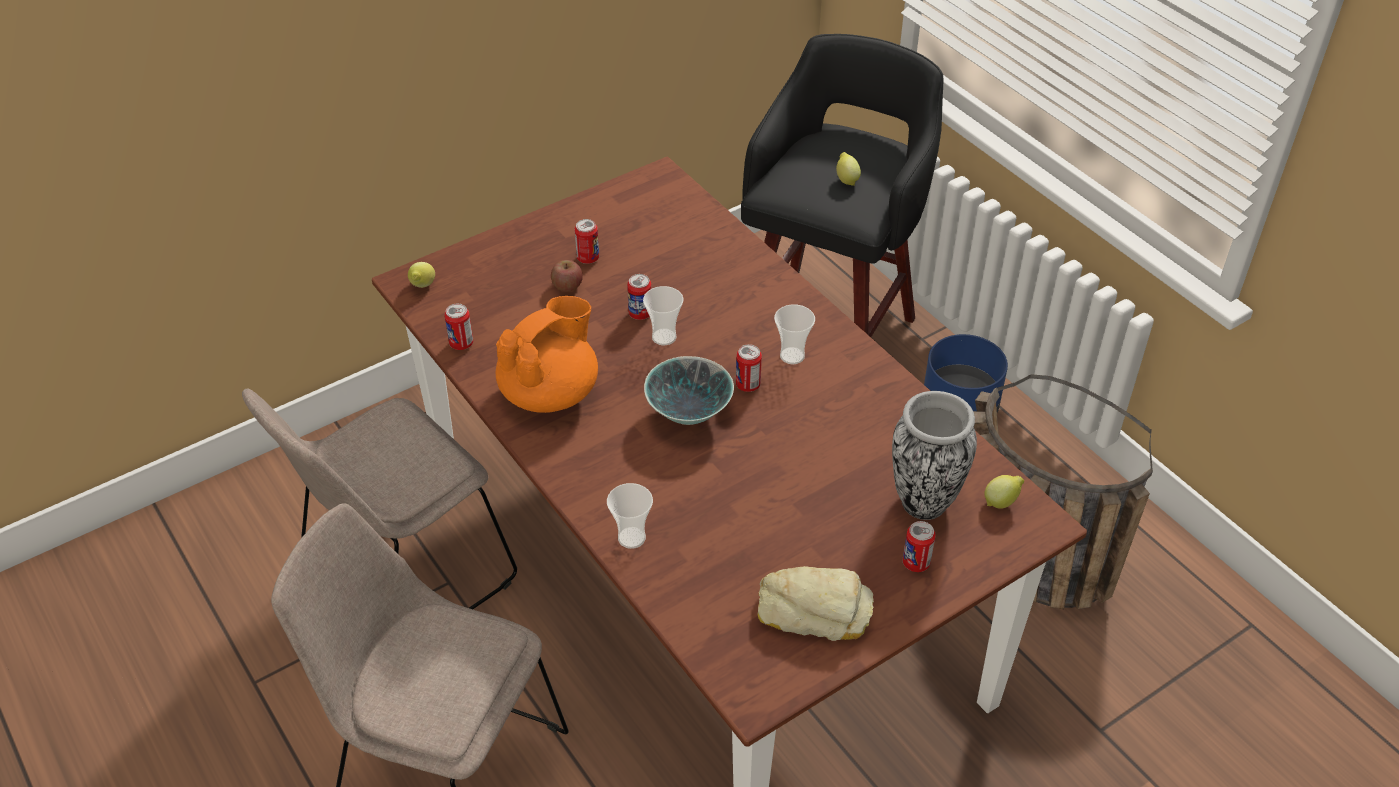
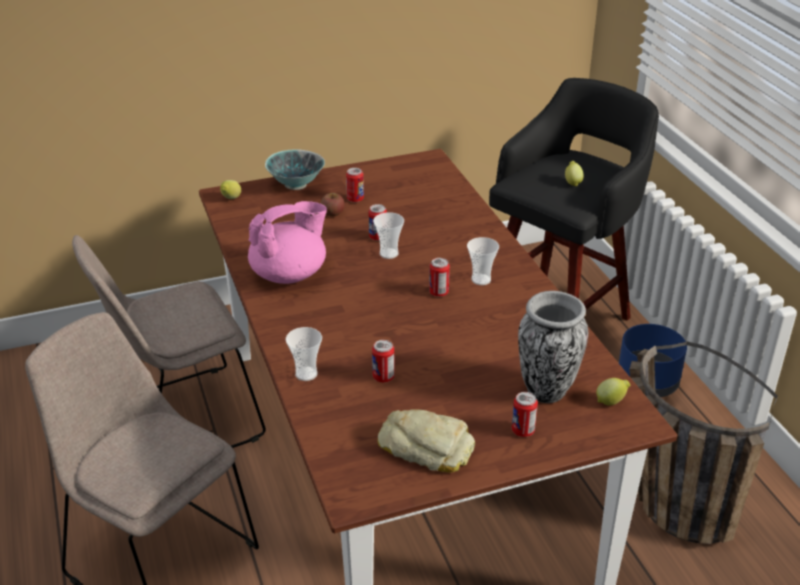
camera: 15 degrees right, 10 degrees down
(461, 343) = (241, 236): can -> can (383, 377)
(551, 392) = (290, 274): orange teapot -> pink teapot
(688, 414) = (385, 304): bowl -> bowl (296, 185)

